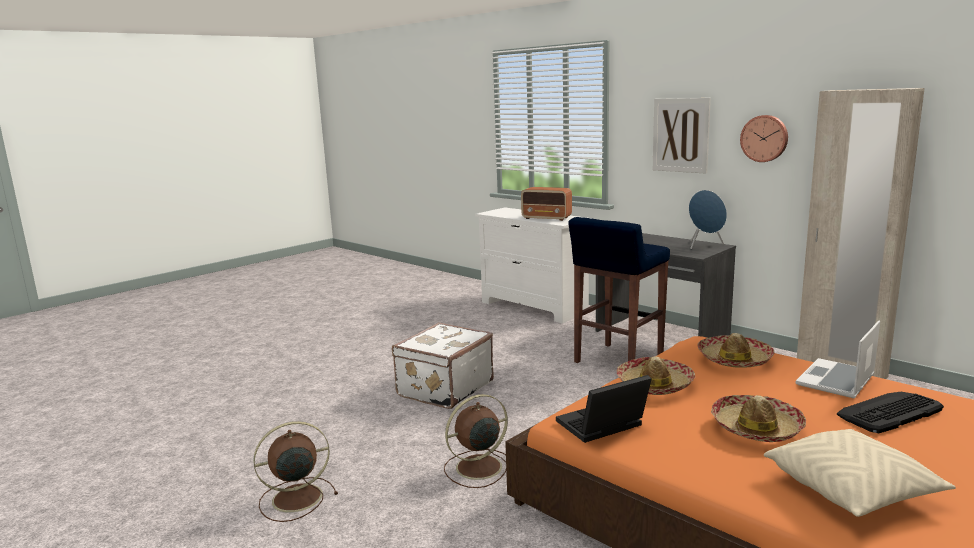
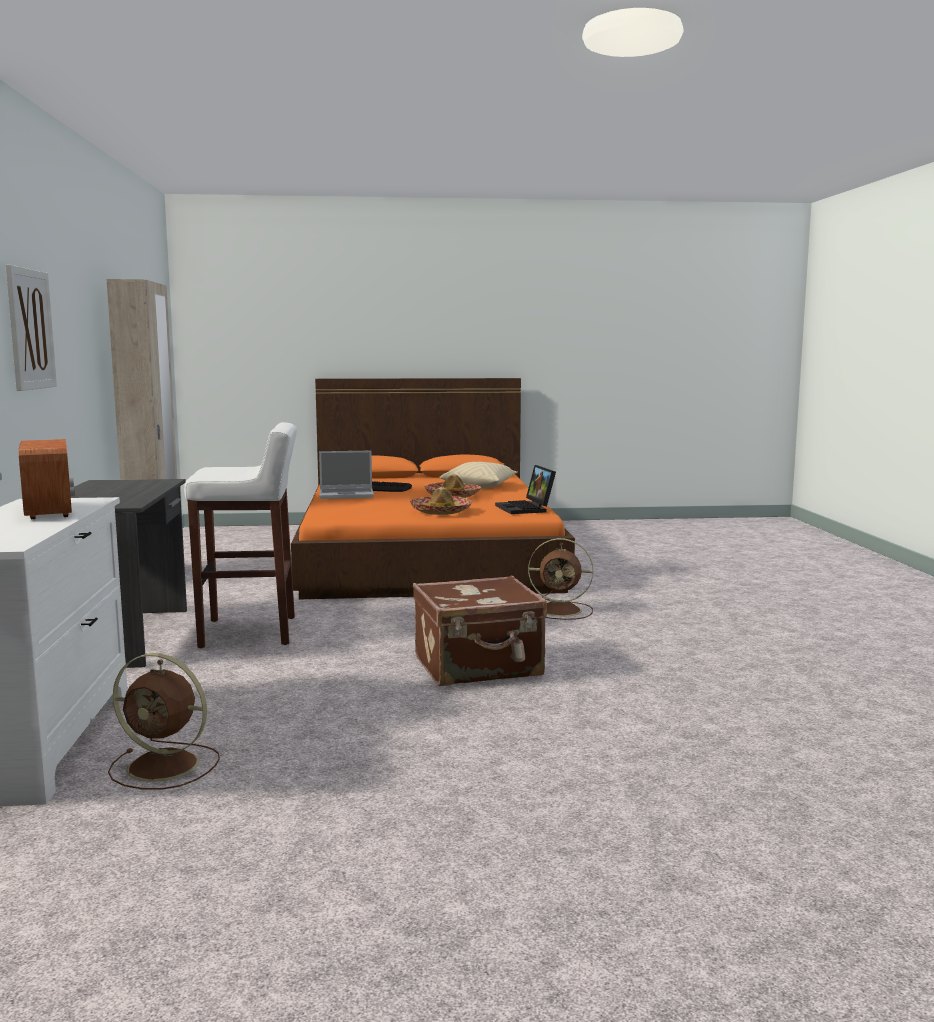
camera: 140 degrees left, 5 degrees down
(295, 498) = (732, 633): brown fan -> brown fan (166, 766)
(443, 388) = (479, 667): white suitcase -> brown suitcase
(601, 427) = (526, 509): laptop -> laptop turned 60 degrees clockwise
(617, 361) = (251, 632): blue stool -> white stool
(704, 246) = (107, 484): blue speaker -> none
(734, 359) = (357, 505): hat -> none
(764, 138) = (76, 333): wall clock -> none

